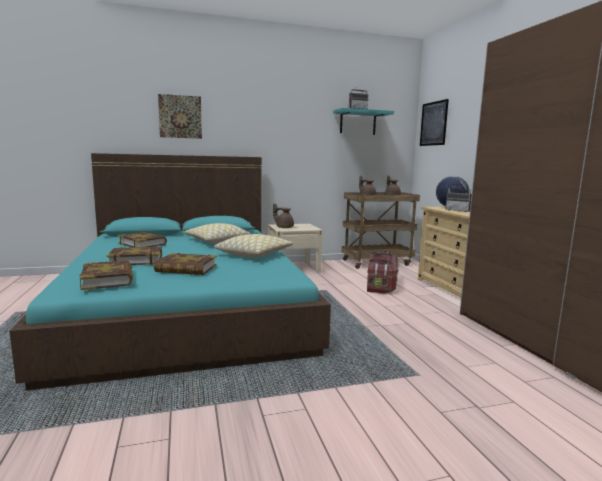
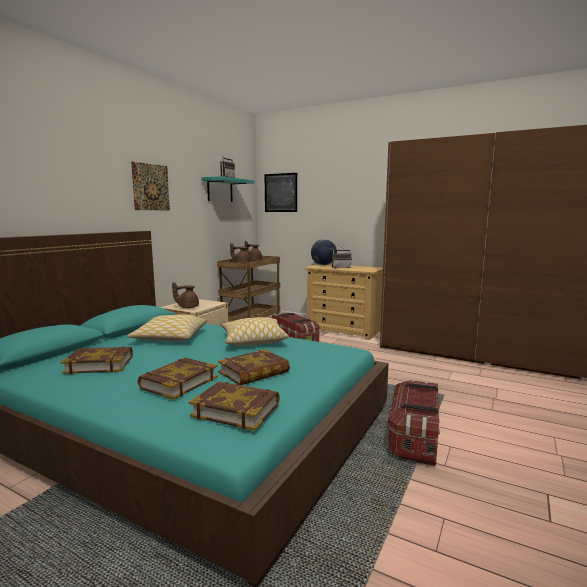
camera: 45 degrees left, 0 degrees up
(180, 116) = (49, 181): picture -> picture (151, 187)
(292, 386) = (414, 438): none -> storage box

